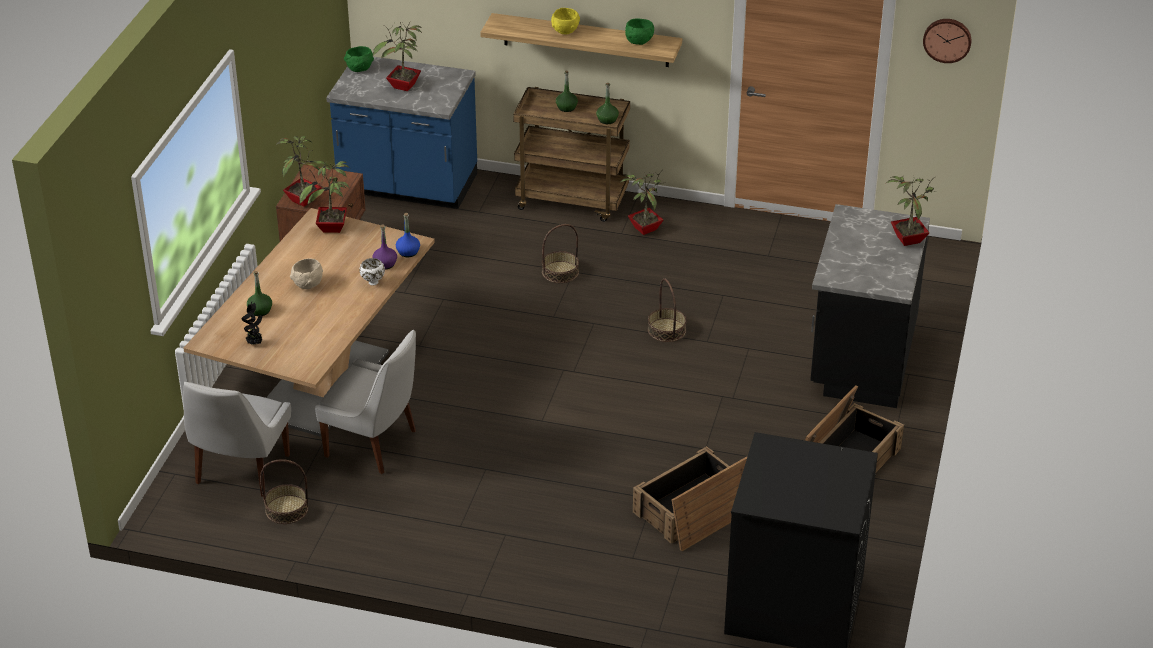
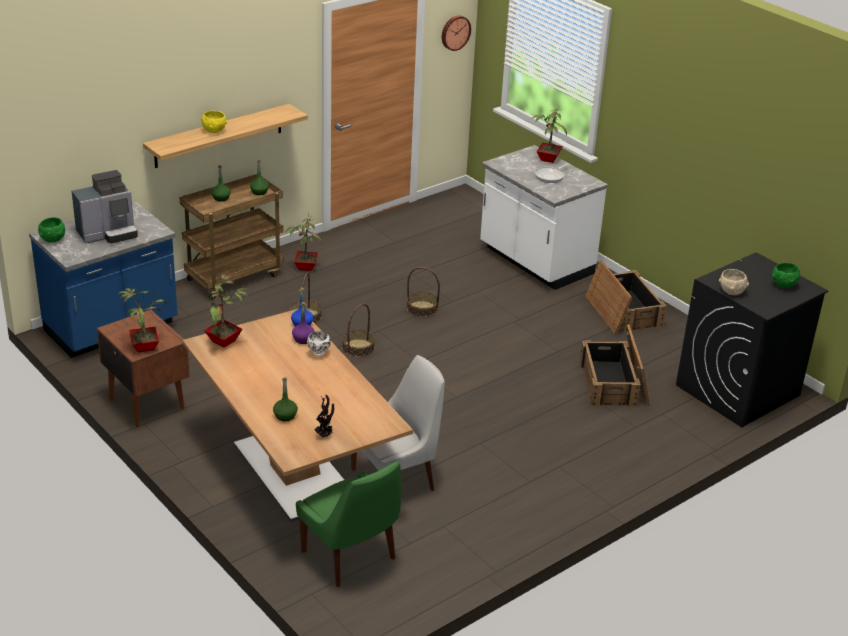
camera: 55 degrees left, 5 degrees down
(241, 471) = (350, 557): white chair -> green chair
(286, 509) = (423, 553): basket -> basket (358, 348)
(308, 284) = (281, 381): beige bowl -> beige bowl (731, 292)
(403, 87) = (108, 234): potted plant -> coffee machine
(639, 42) = (270, 116): green bowl -> green bowl (784, 285)
(860, 358) = (535, 262): black counter -> white counter
(870, 257) = (551, 176): none -> frying pan

